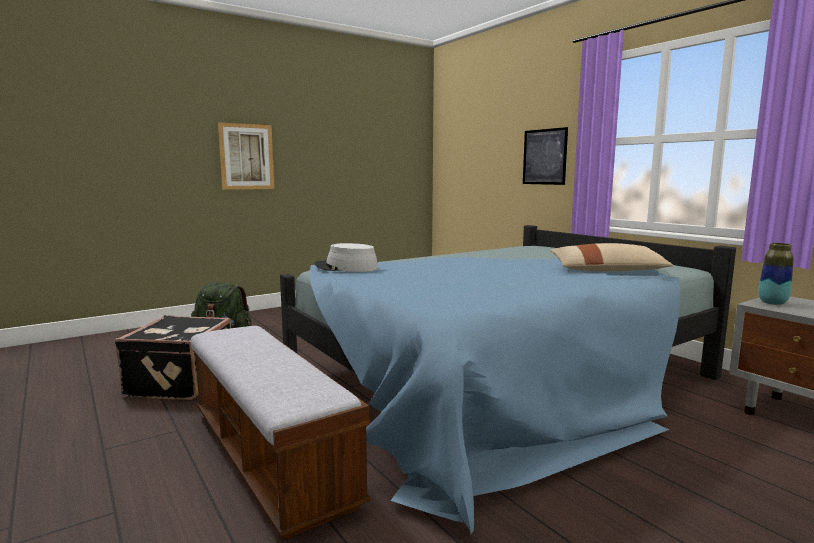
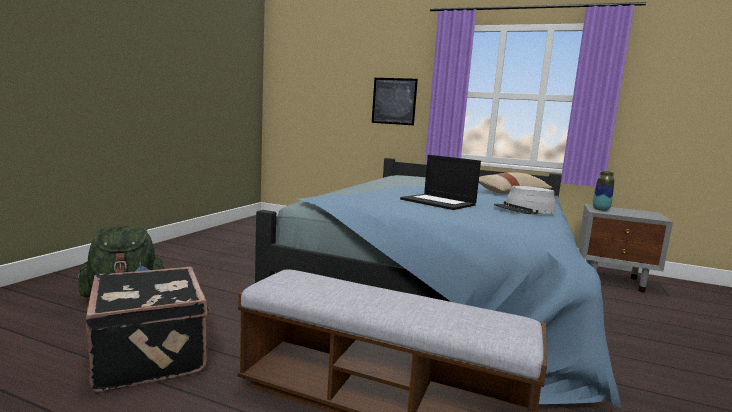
camera: 35 degrees left, 0 degrees up
(246, 156) = (99, 72): picture -> none
(346, 267) = (344, 200): grey hat -> grey hat (524, 210)
(441, 275) = (439, 202): none -> laptop

